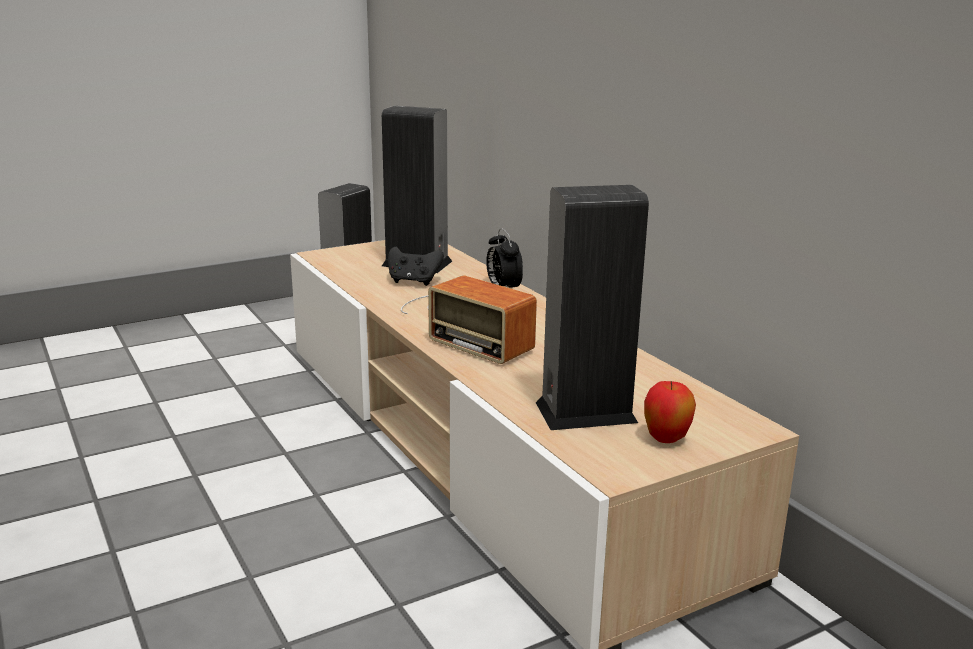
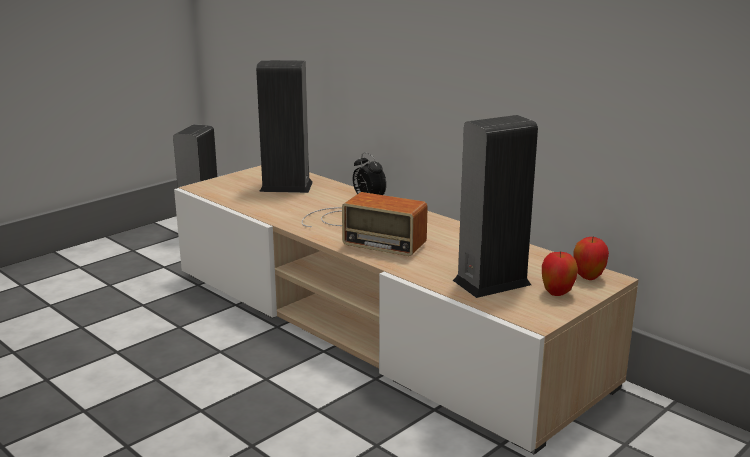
camera: 15 degrees left, 0 degrees up
(413, 281) = (295, 201): black game controller -> none
(726, 423) = (588, 277): none -> apple

